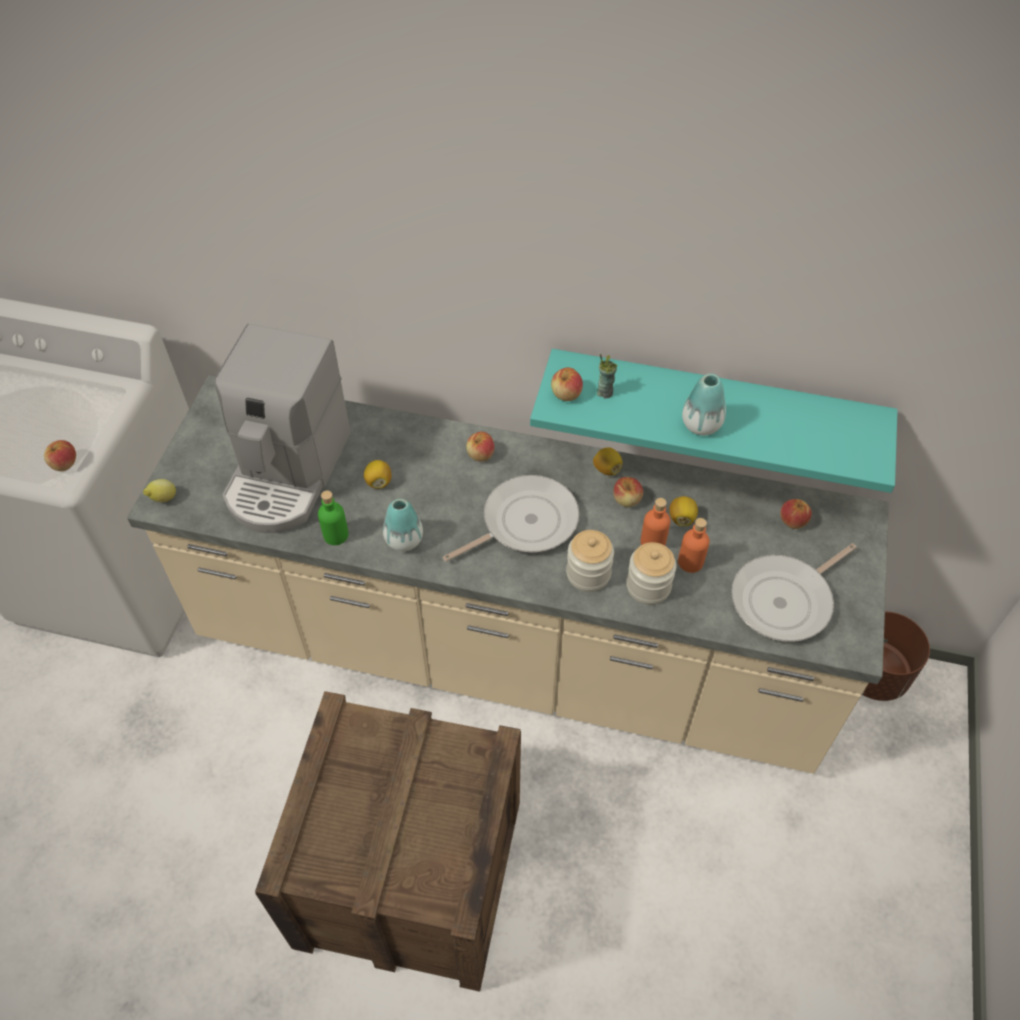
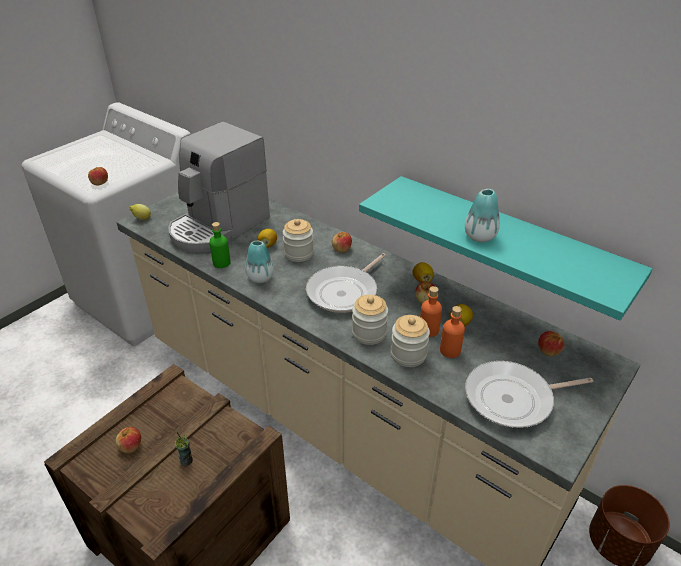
camera: 25 degrees right, 15 degrees down
(429, 482) = (299, 253): none -> jar
(524, 522) = (345, 292): frying pan -> frying pan turned 135 degrees clockwise
(566, 394) = (392, 198): apple -> apple (130, 446)
(605, 392) = (420, 203): cup -> cup (186, 460)

